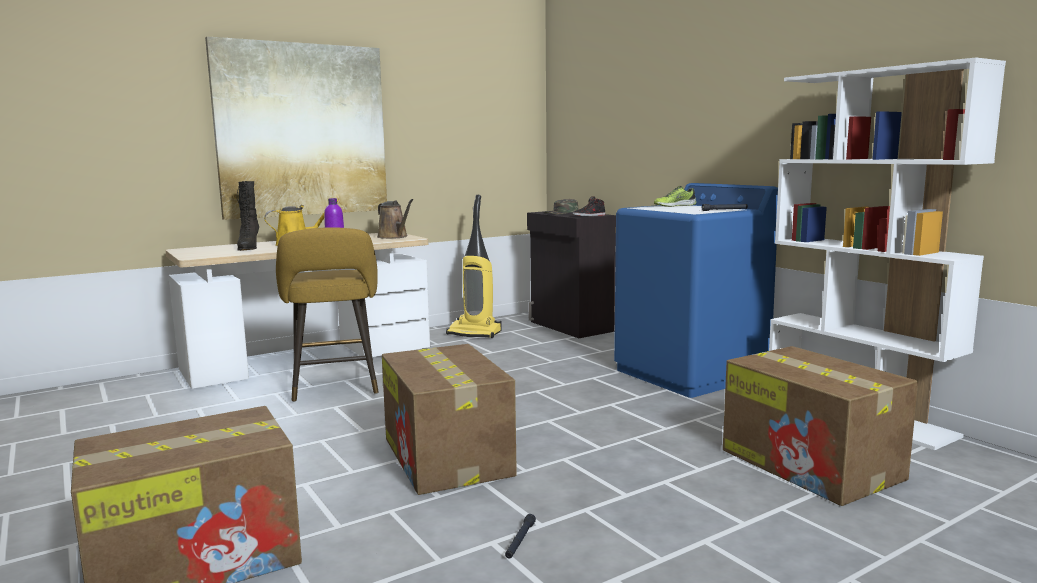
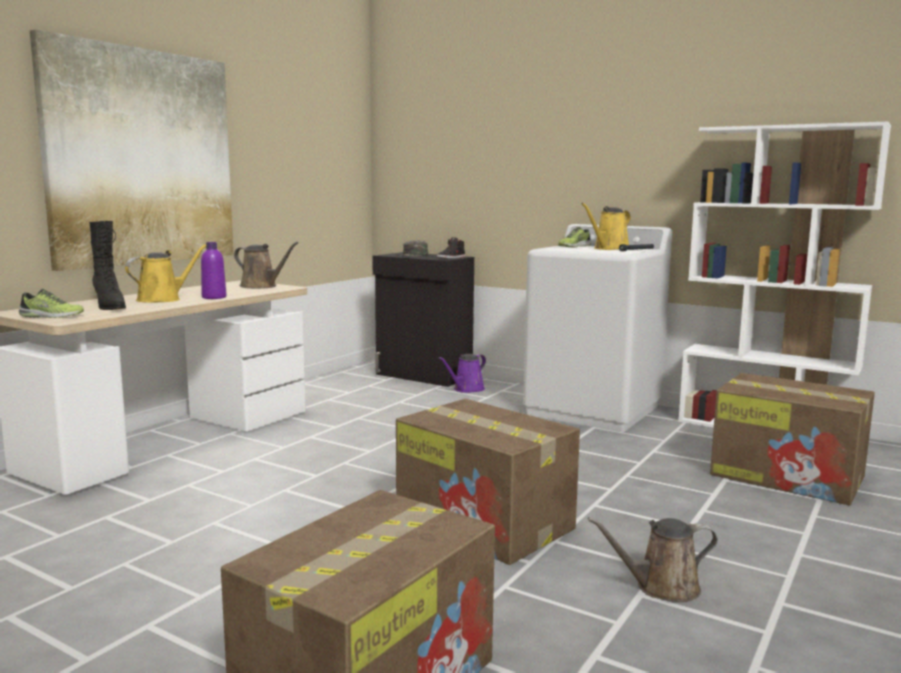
camera: 25 degrees left, 0 degrees up
(194, 253) = (51, 316): none -> shoe
(335, 388) = (255, 469): yellow stool -> none
(475, 333) = (332, 391): vacuum cleaner -> none
(520, 541) = (661, 587): black flashlight -> brown watering can
(592, 342) = (466, 389): none -> purple watering can
(690, 373) = (593, 410): blue washing machine -> white washing machine
(701, 208) = (609, 249): none -> yellow watering can

